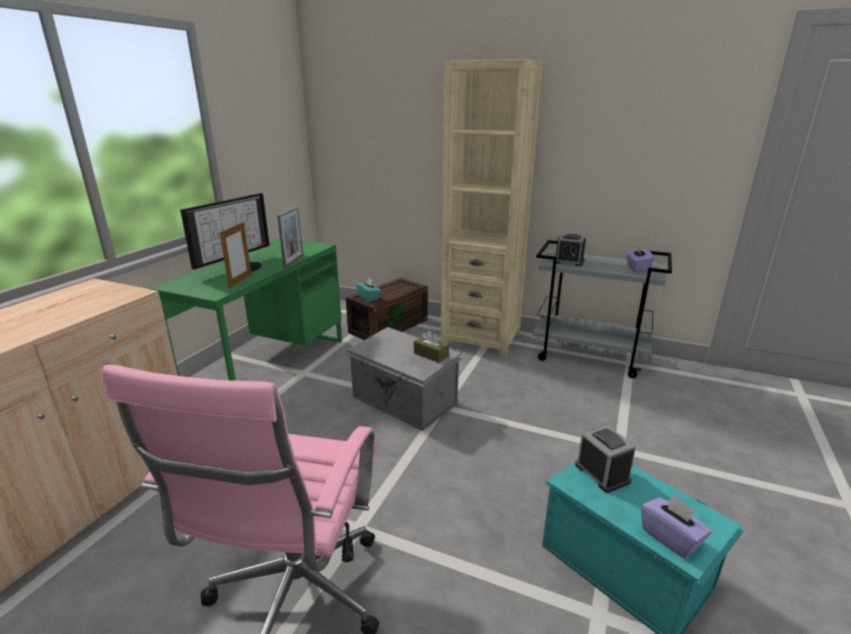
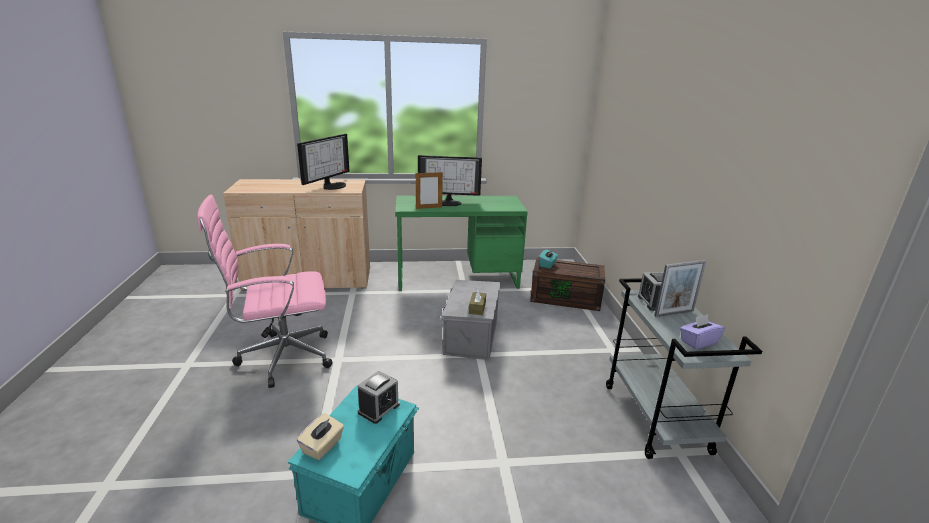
camera: 60 degrees right, 0 degrees up
(70, 303) = (332, 185): none -> monitor
(293, 261) = (477, 209): picture frame -> picture frame (674, 313)
(481, 339) = (603, 345): beige bookcase -> none
(671, 537) = (322, 446): purple tissue box -> beige tissue box

